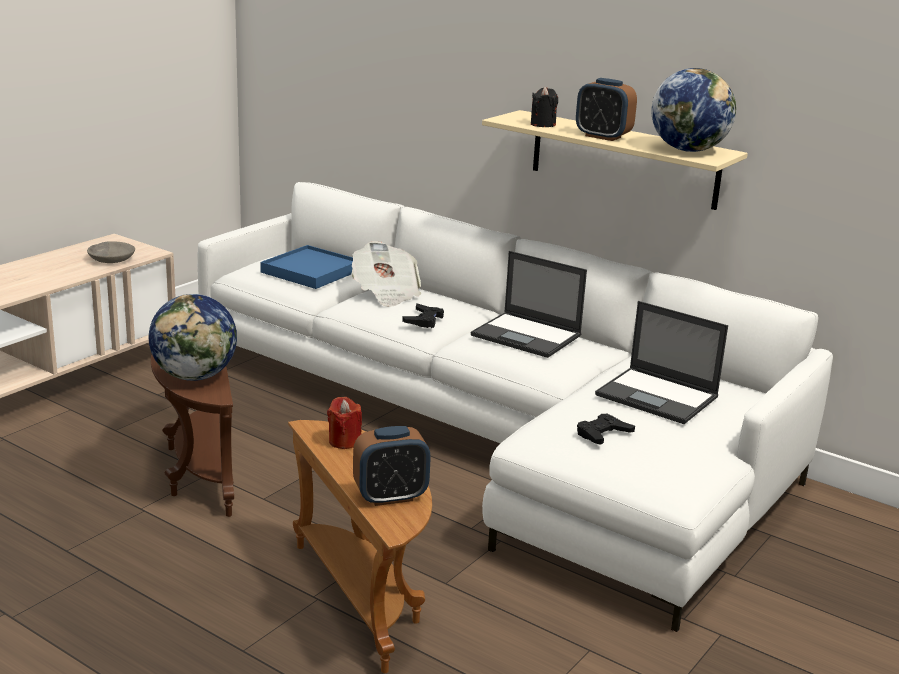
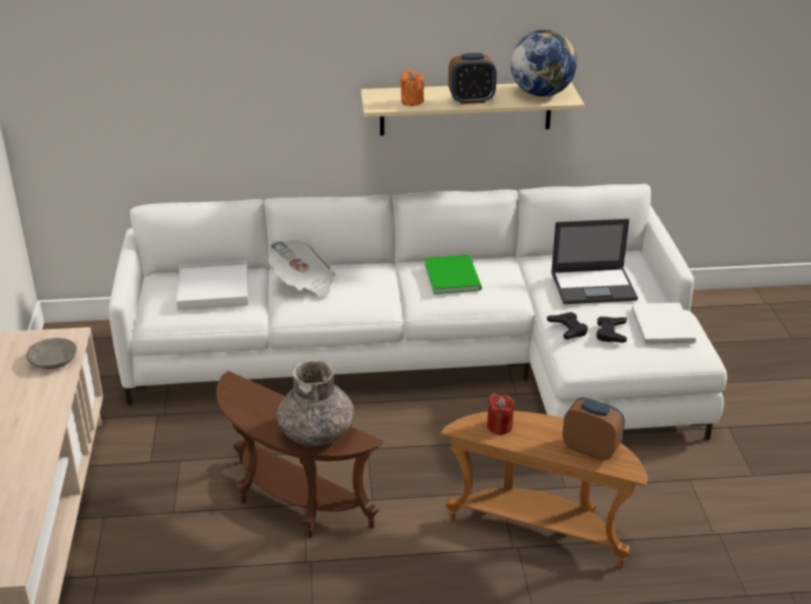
camera: 40 degrees left, 10 degrees up
(195, 376) = (317, 433): globe -> grey vase
(311, 271) = (213, 289): blue tray -> white tray
(390, 497) = (591, 450): alarm clock -> alarm clock turned 90 degrees counterclockwise
(424, 320) = (370, 296): black game controller -> black game controller (568, 329)
(527, 336) = (453, 275): laptop -> green book
(543, 124) = (412, 101): black candle -> orange candle
(677, 453) = (663, 324): none -> white book

